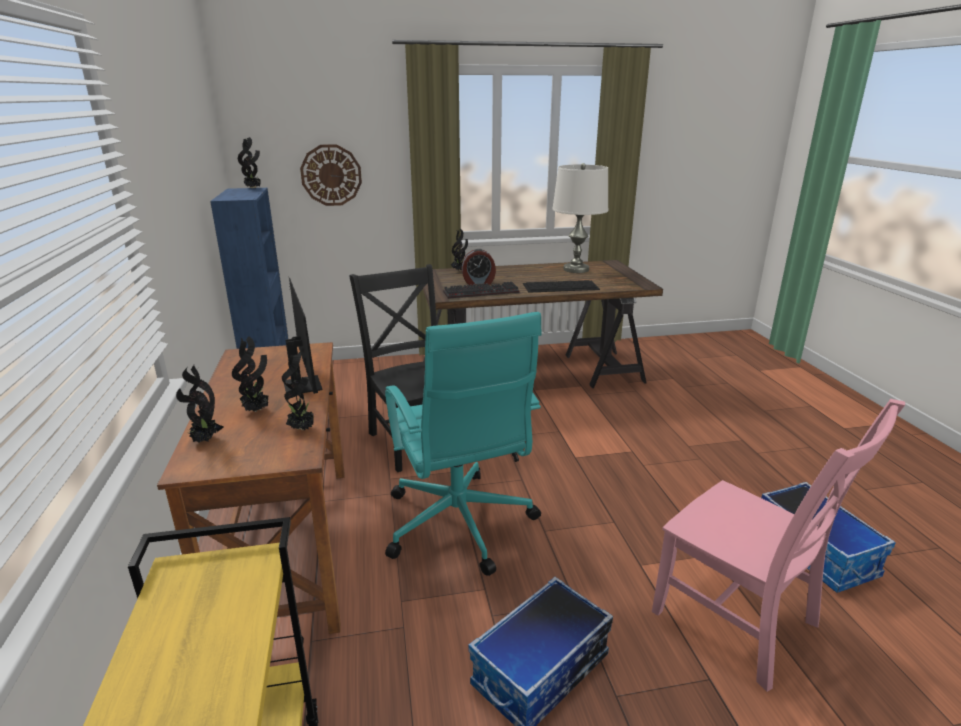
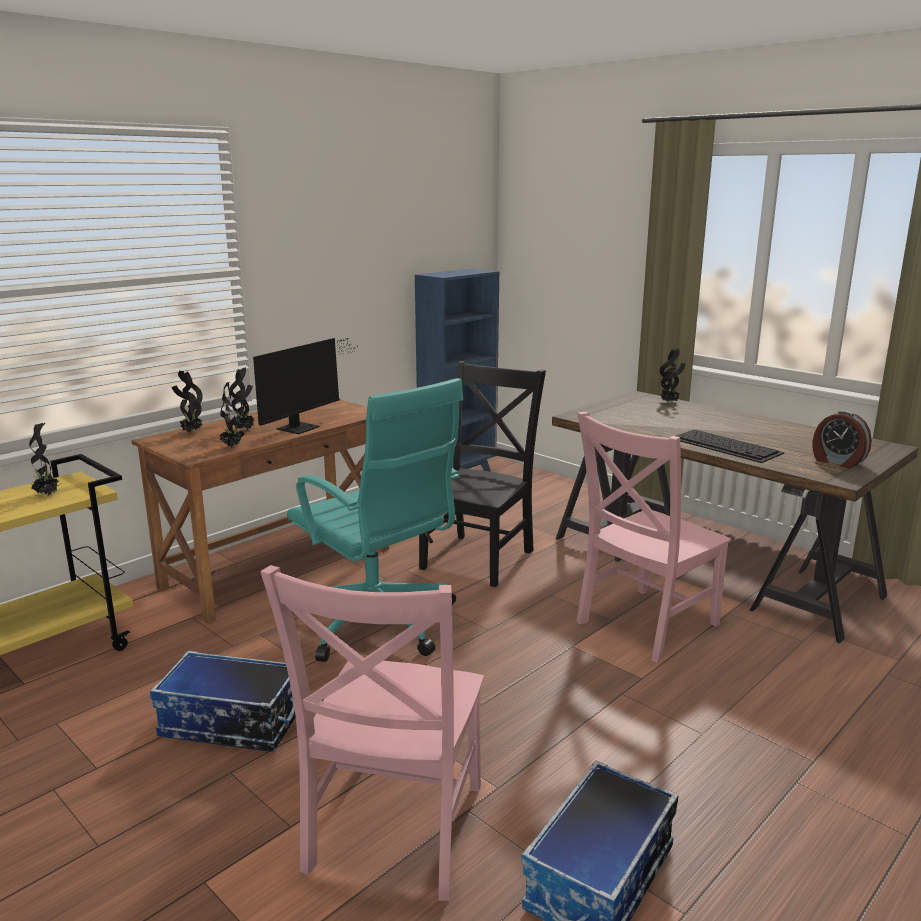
camera: 55 degrees right, 5 degrees down
(253, 188) = (485, 270): potted plant -> potted plant (48, 494)
(331, 175) = (578, 267): wall clock -> none
(459, 525) = (377, 624): turquoise office chair -> turquoise office chair turned 75 degrees counterclockwise
(478, 282) = (651, 416): alarm clock -> alarm clock (837, 462)
(482, 292) = (625, 423): keyboard -> none
(575, 424) = (643, 625): none -> pink chair
(576, 269) = (810, 438): white table lamp -> none

